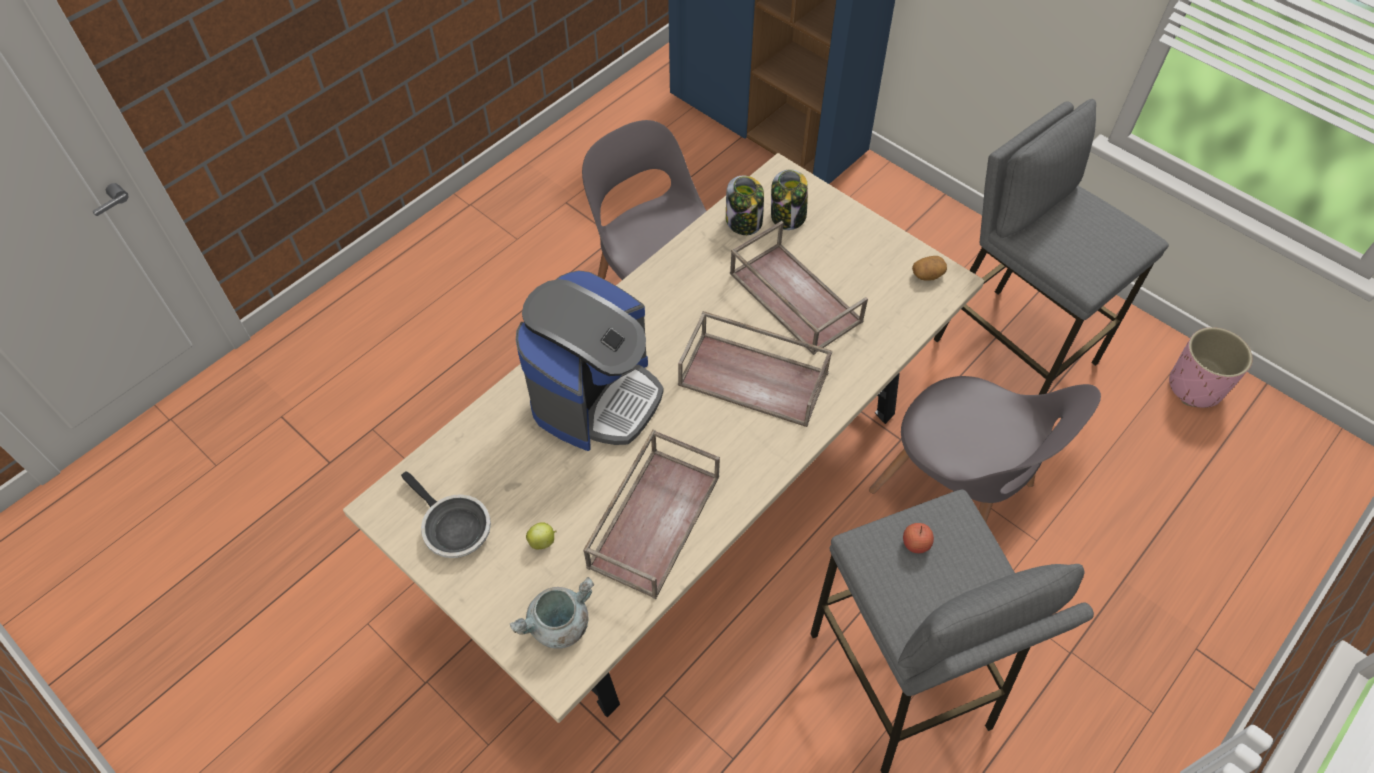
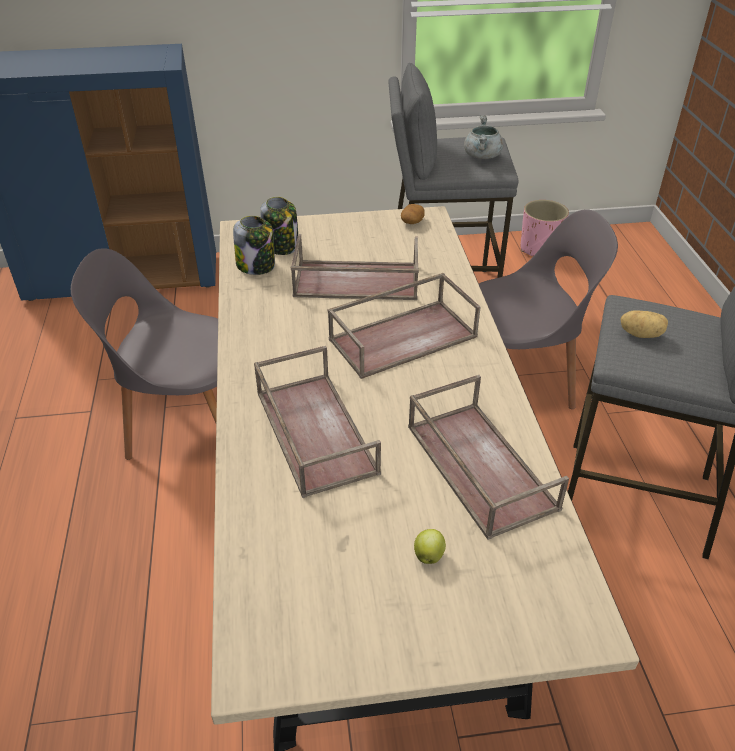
camera: 50 degrees left, 15 degrees down
(453, 527) = (342, 620): frying pan -> none
(559, 625) = (533, 596): grey cooking pot -> grey cooking pot (482, 156)
(596, 396) = (313, 431): coffee machine -> brown tray
(915, 544) = (640, 334): apple -> potato

